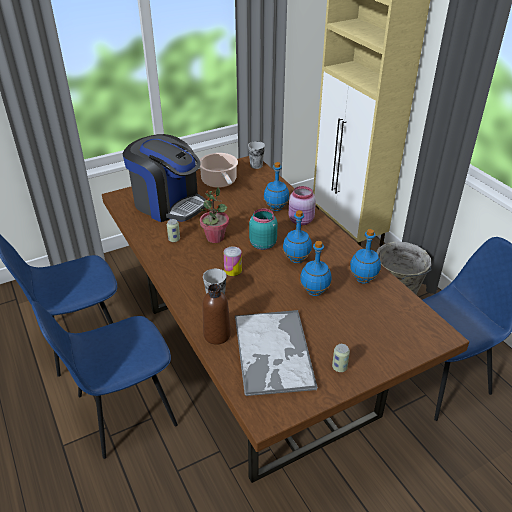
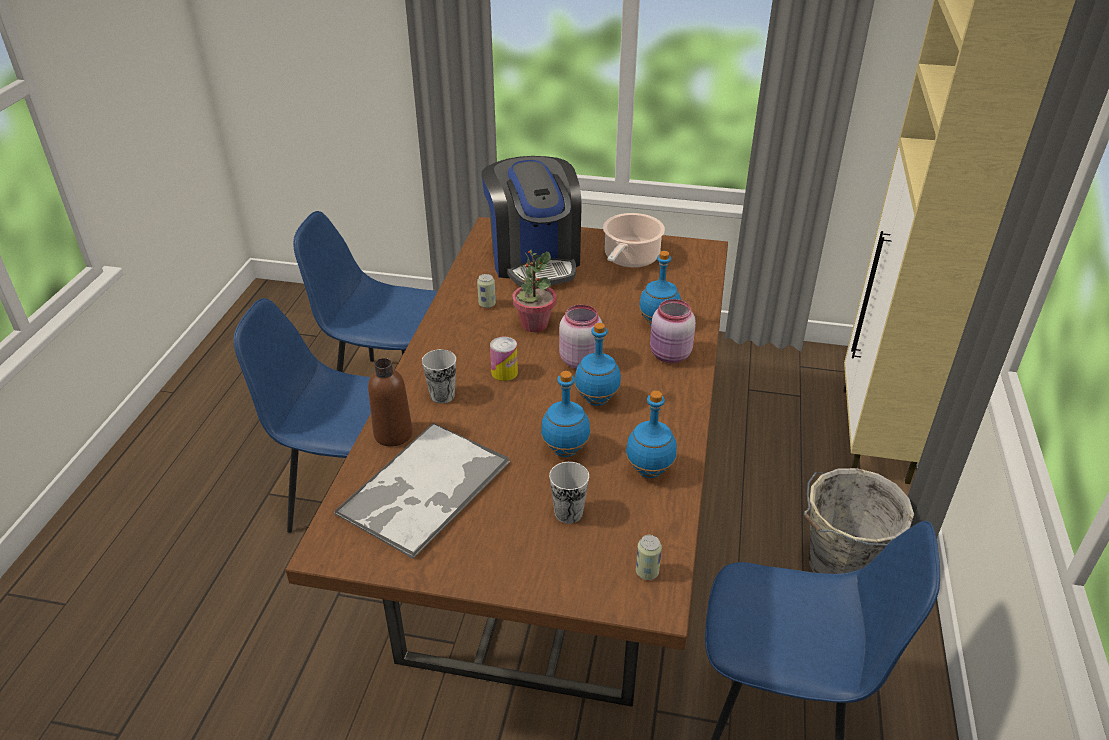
camera: 40 degrees right, 0 degrees up
(256, 165) = (707, 257): cup -> cup (568, 513)
(262, 244) = (580, 359): turquoise jar -> pink jar
(339, 367) = (472, 553): can -> can (647, 572)

